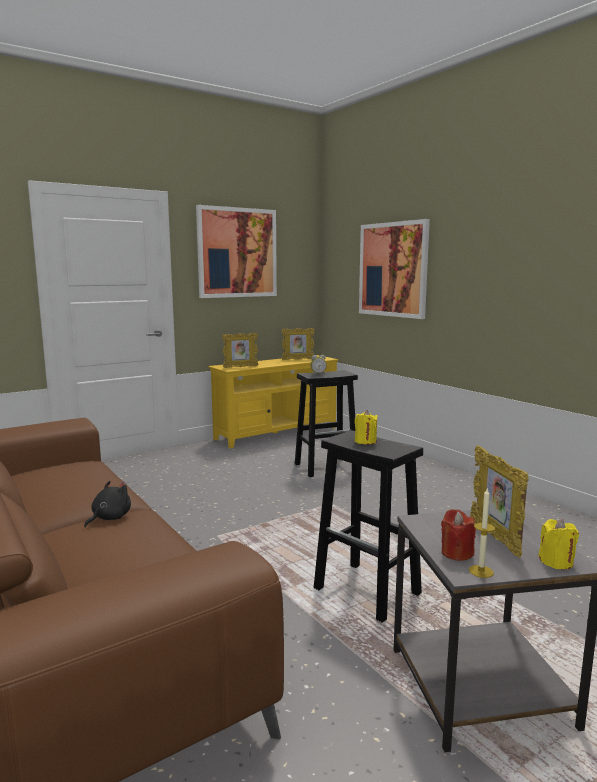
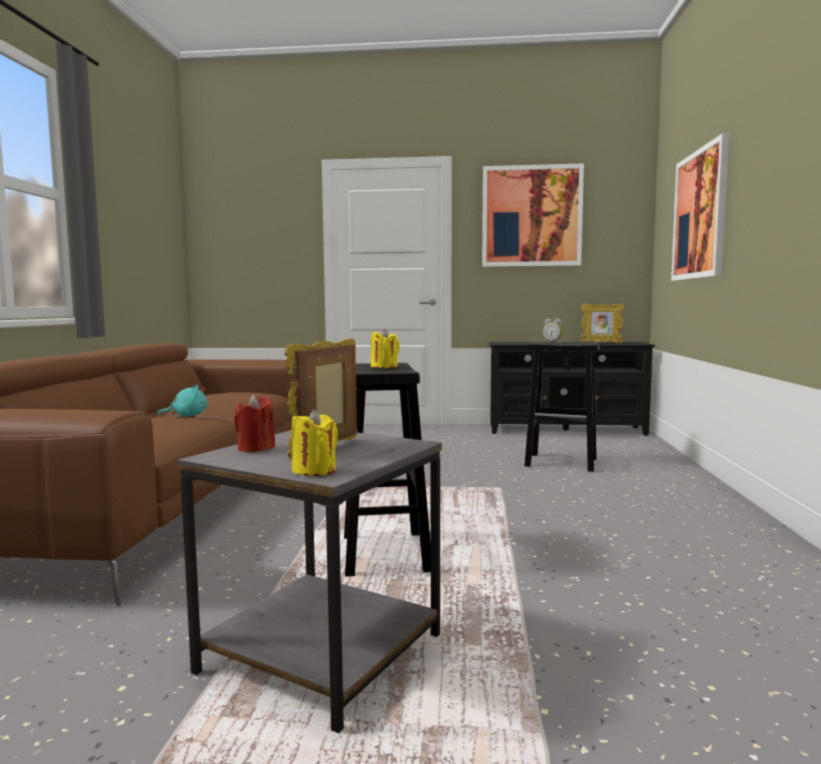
camera: 40 degrees right, 5 degrees down
(109, 518) = (187, 416): black plush toy -> turquoise plush toy
(240, 367) = (515, 343): picture frame -> none
(276, 433) = (566, 430): yellow tv stand -> black tv stand
(481, 571) = (229, 459): candle -> none

